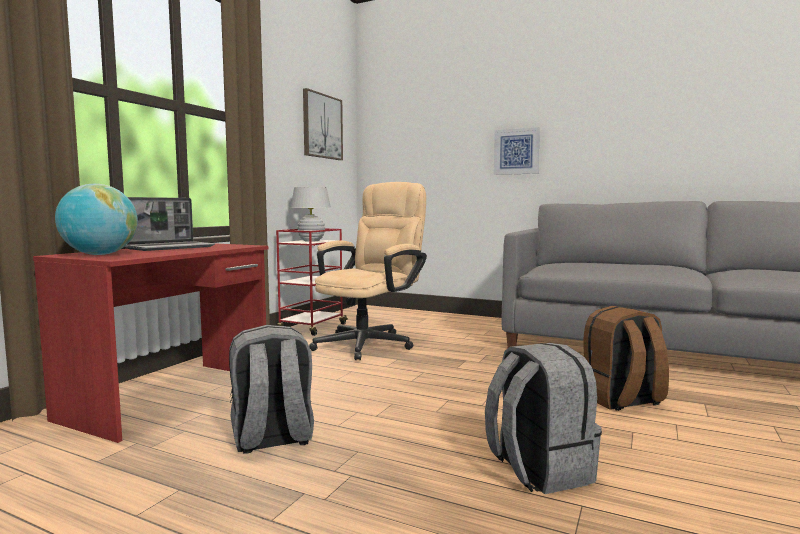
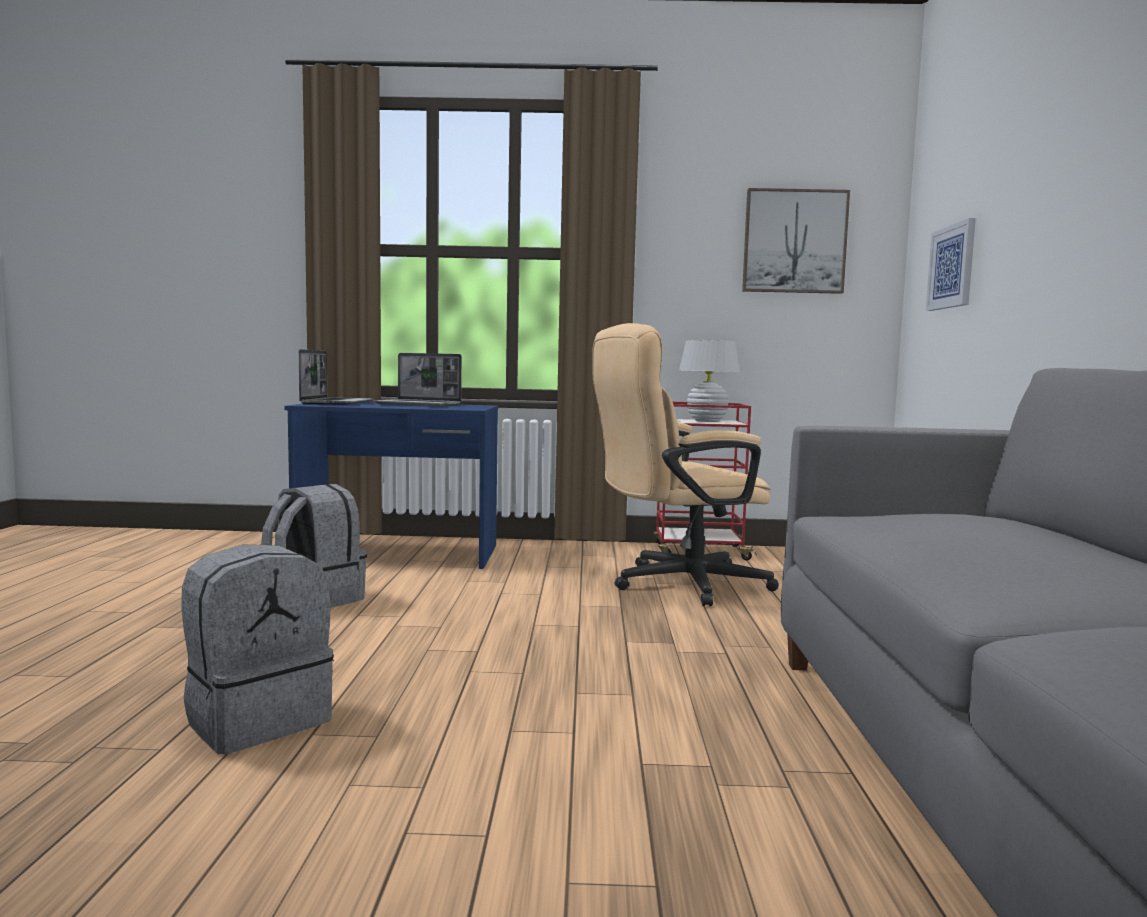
camera: 65 degrees right, 0 degrees up
(100, 254) = (336, 403): globe -> laptop
(172, 396) = (399, 554): red desk -> blue desk
(370, 343) = (676, 584): beige office chair -> beige office chair turned 150 degrees clockwise
(516, 151) = (1089, 239): picture -> picture (952, 267)
(621, 400) = (584, 777): brown backpack -> none

